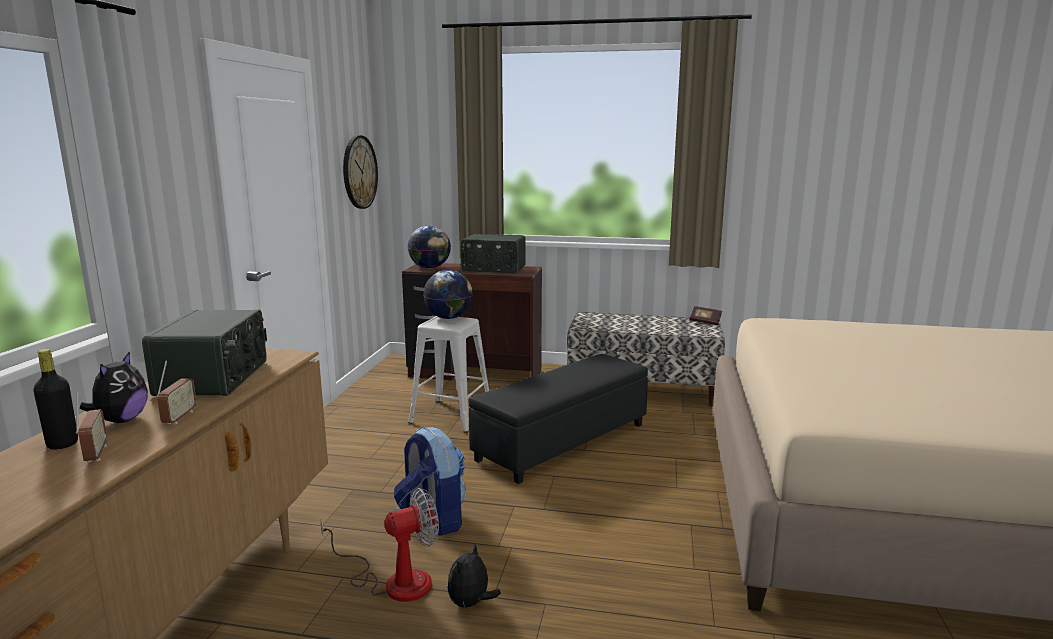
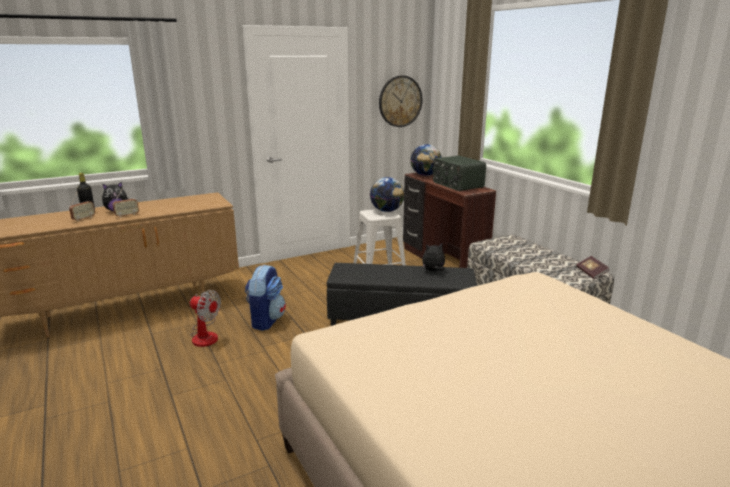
camera: 50 degrees right, 5 degrees up
(215, 378) = (175, 205): radio -> none
(471, 603) = (206, 360): plush toy -> plush toy (433, 271)

